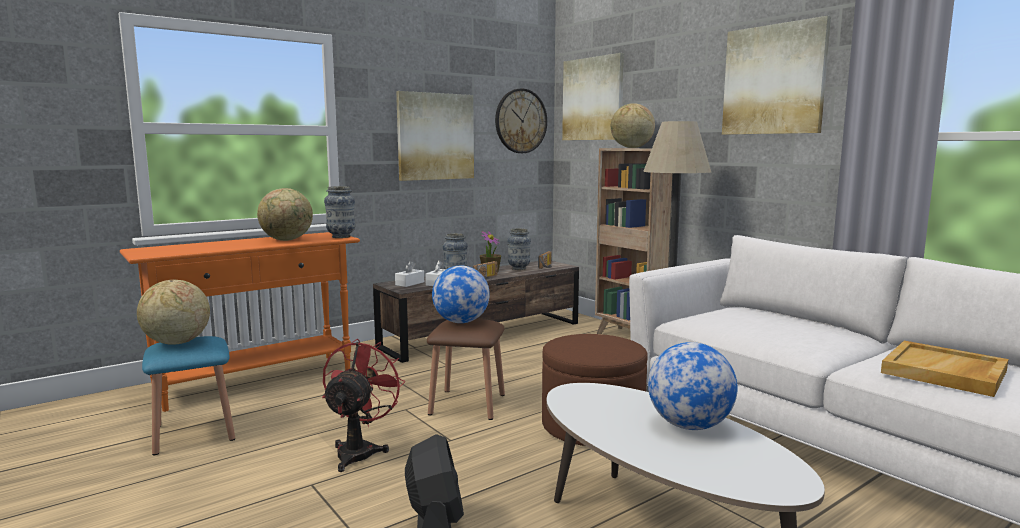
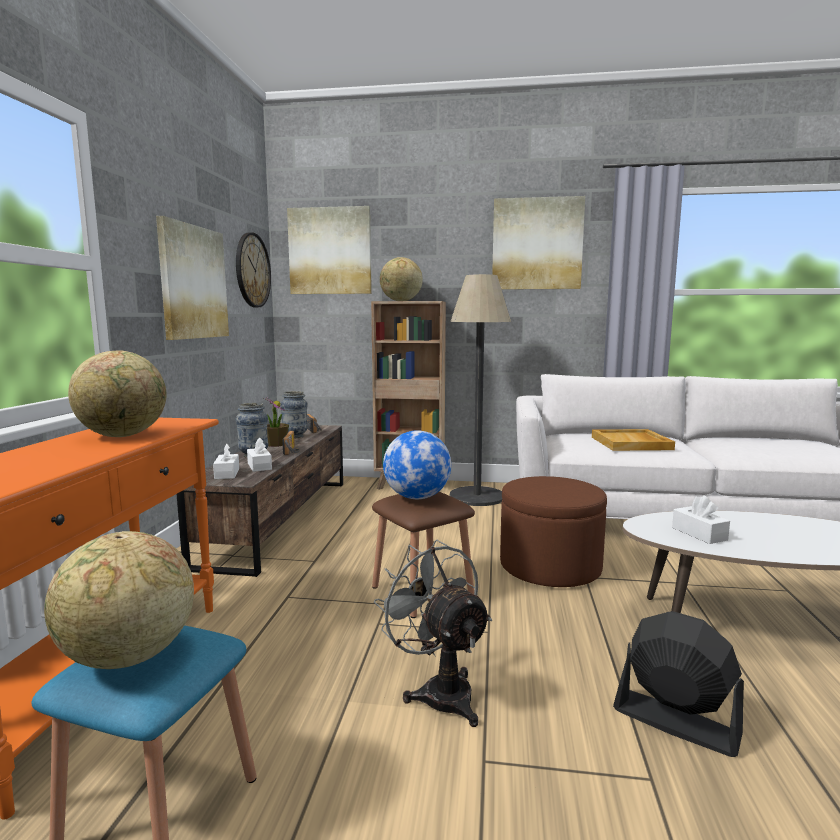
camera: 45 degrees left, 0 degrees up
(341, 237) = (186, 420): vase -> none
(360, 450) = (439, 691): red fan -> grey fan
(602, 409) = (699, 534): none -> white tissue box
(689, 426) = (762, 525): globe -> none
(944, 372) = (766, 448): beige tray -> beige tray (631, 443)

